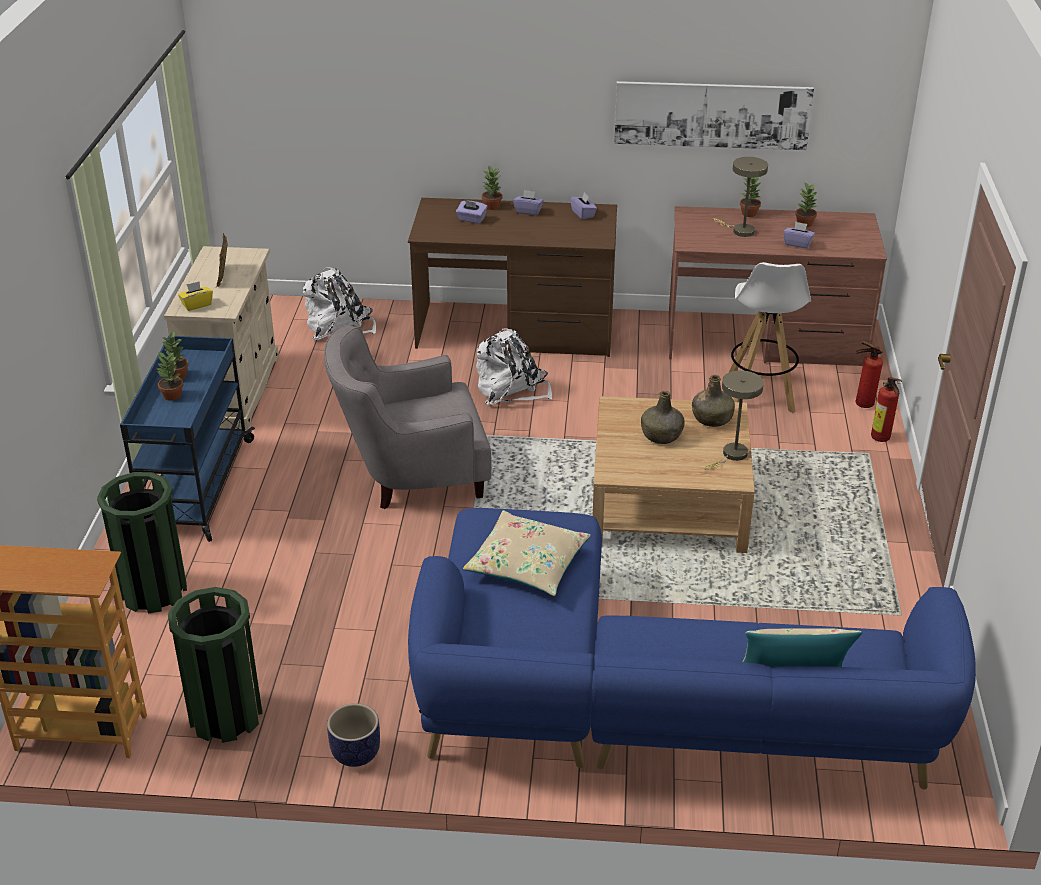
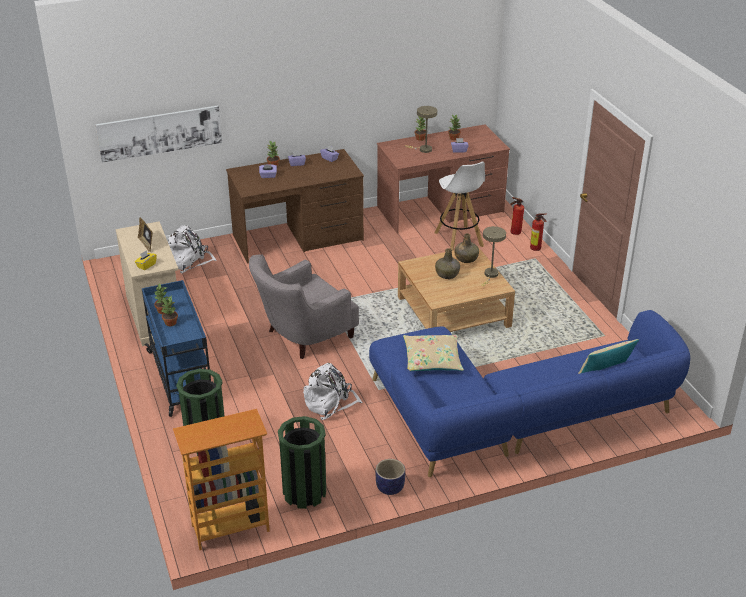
camera: 25 degrees left, 0 degrees up
(511, 390) = (322, 273): white backpack -> white backpack (330, 403)
(712, 115) = (393, 85): picture -> picture (160, 133)

